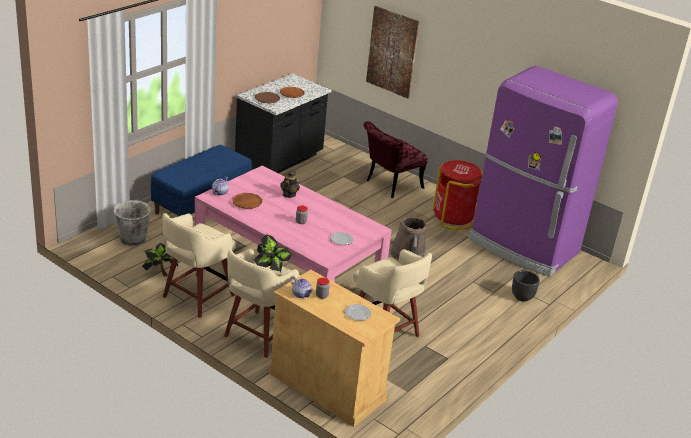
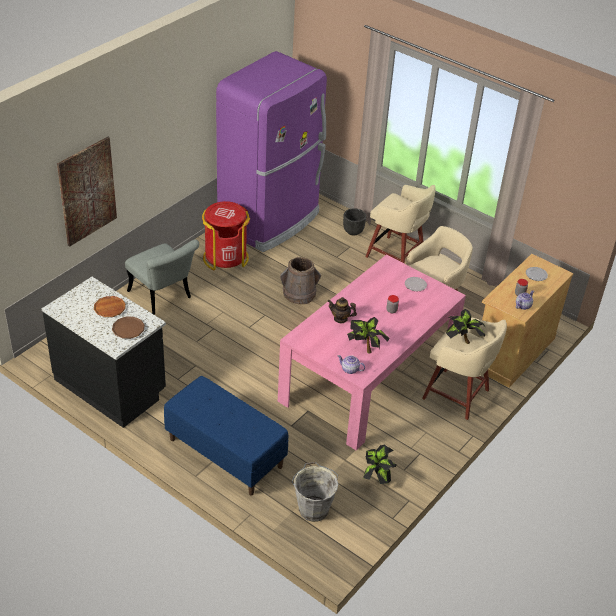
camera: 90 degrees left, 10 degrees up
(196, 297) = (411, 444): beige stool -> beige stool (396, 256)
(247, 203) = (366, 348): brown plate -> potted plant
(389, 186) = (163, 298): red chair -> grey chair

